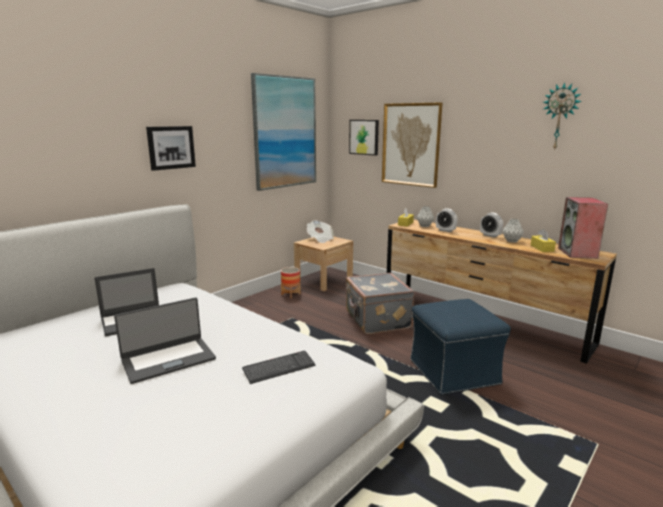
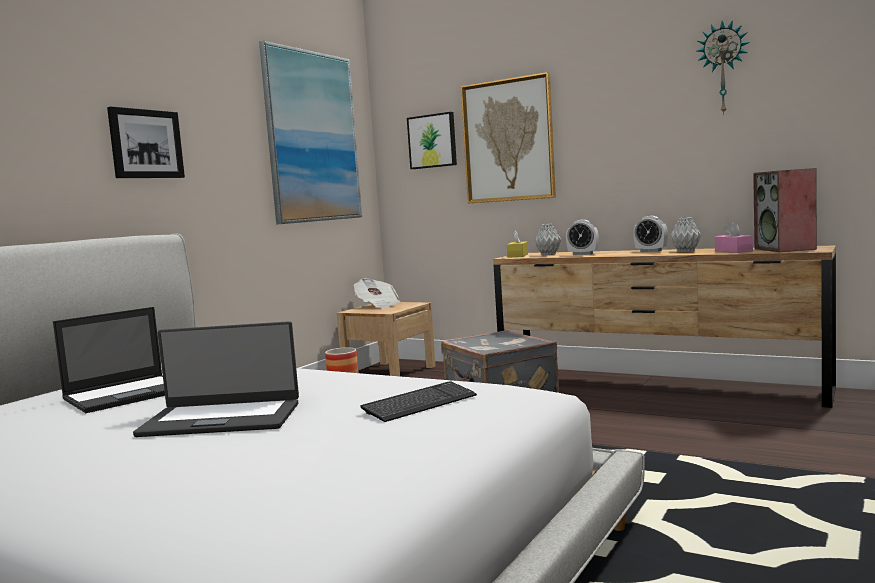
camera: 10 degrees left, 10 degrees down
(168, 359) = (222, 419): laptop -> laptop turned 45 degrees clockwise
(454, 372) = (651, 441): blue ottoman -> none
(542, 248) = (733, 251): yellow tissue box -> pink tissue box

